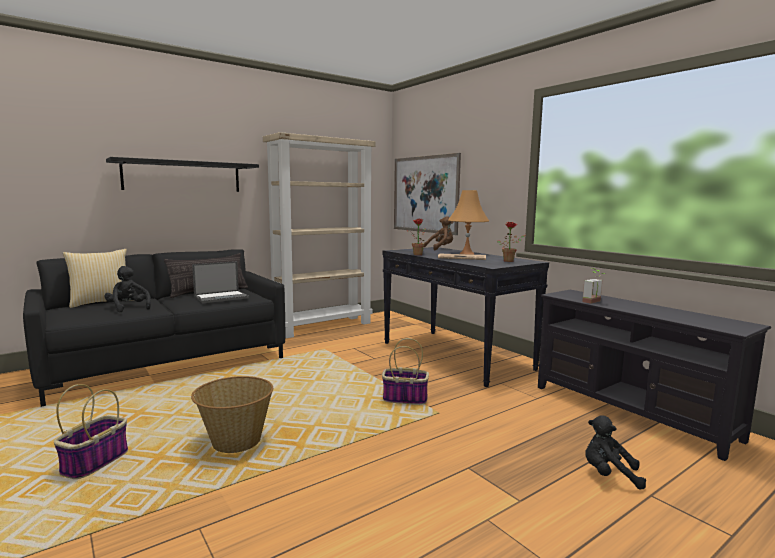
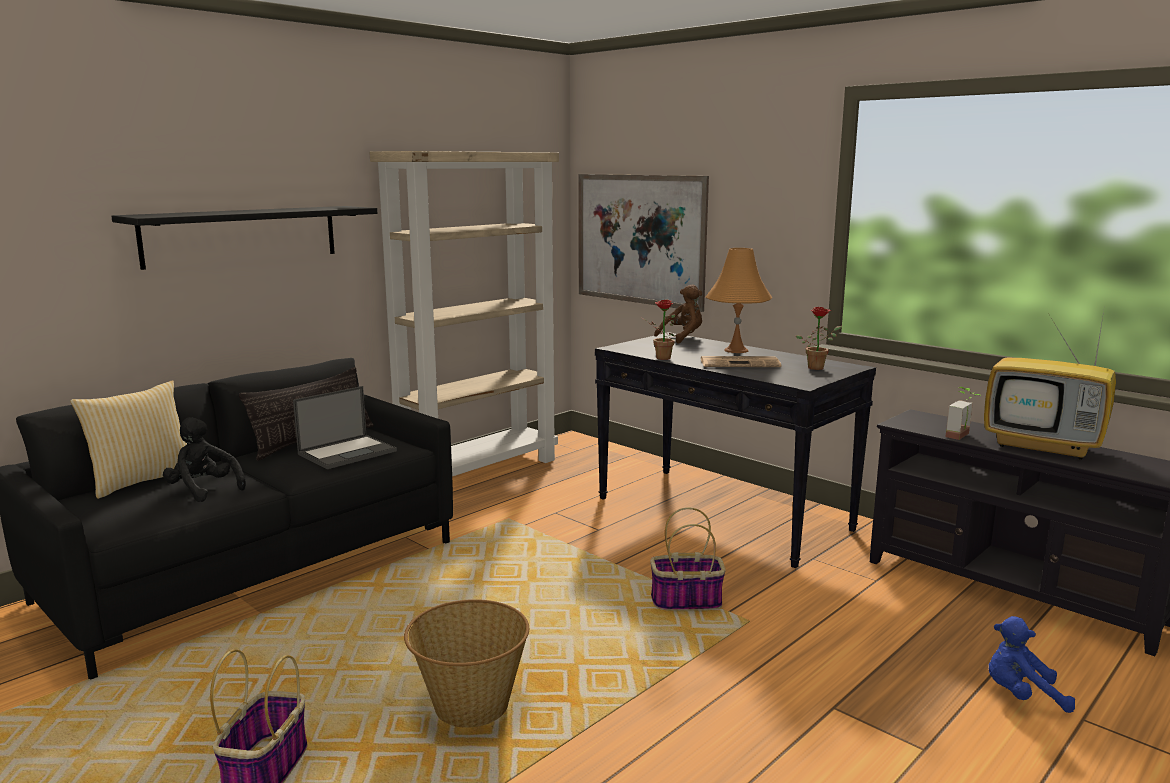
camera: 10 degrees left, 5 degrees up
(609, 475) = (1021, 695): black plush toy -> blue plush toy
(650, 309) = (1045, 447): none -> television

